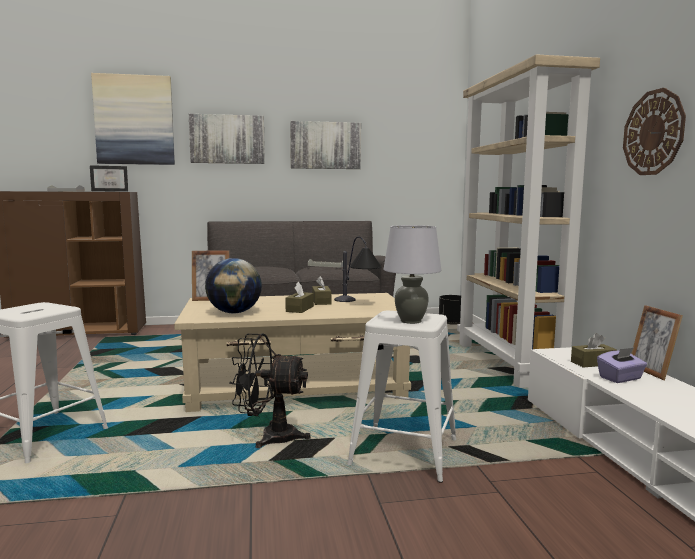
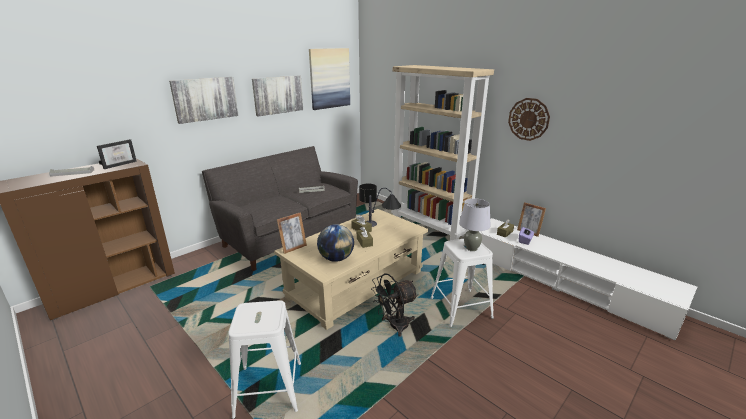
camera: 35 degrees left, 15 degrees up
(134, 120) = (118, 91): picture -> picture (329, 78)

